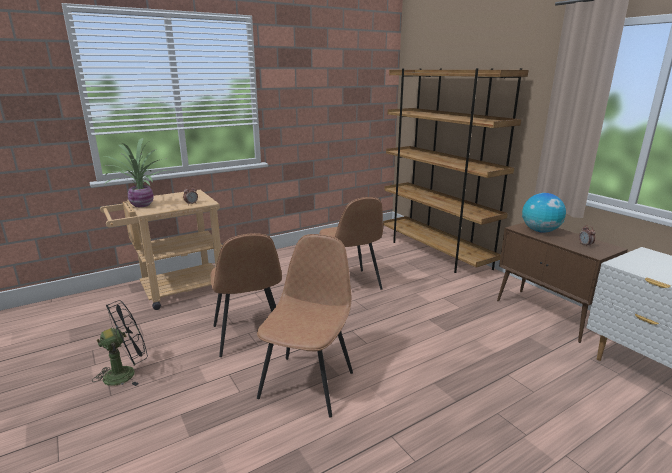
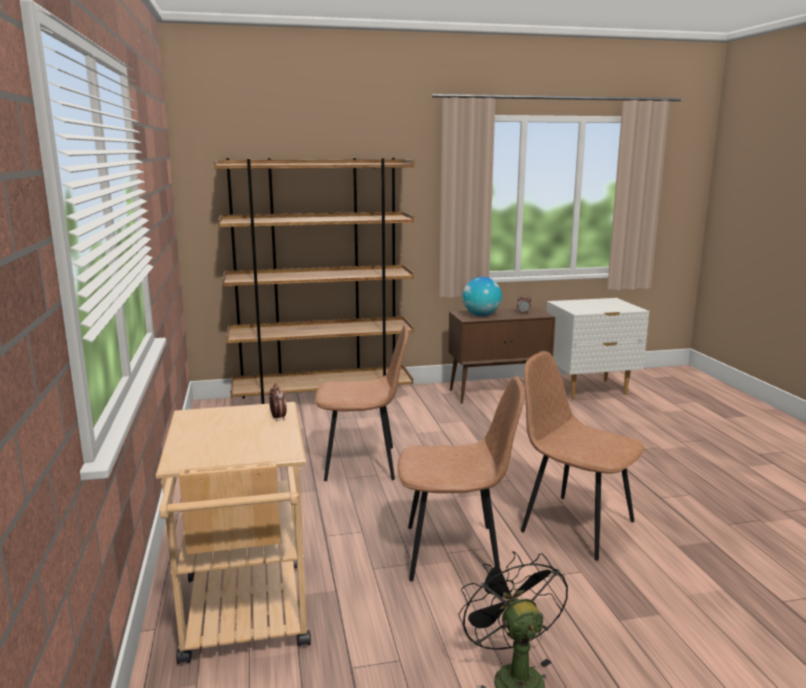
camera: 70 degrees left, 5 degrees down
(143, 205) = (241, 453): potted plant -> none

